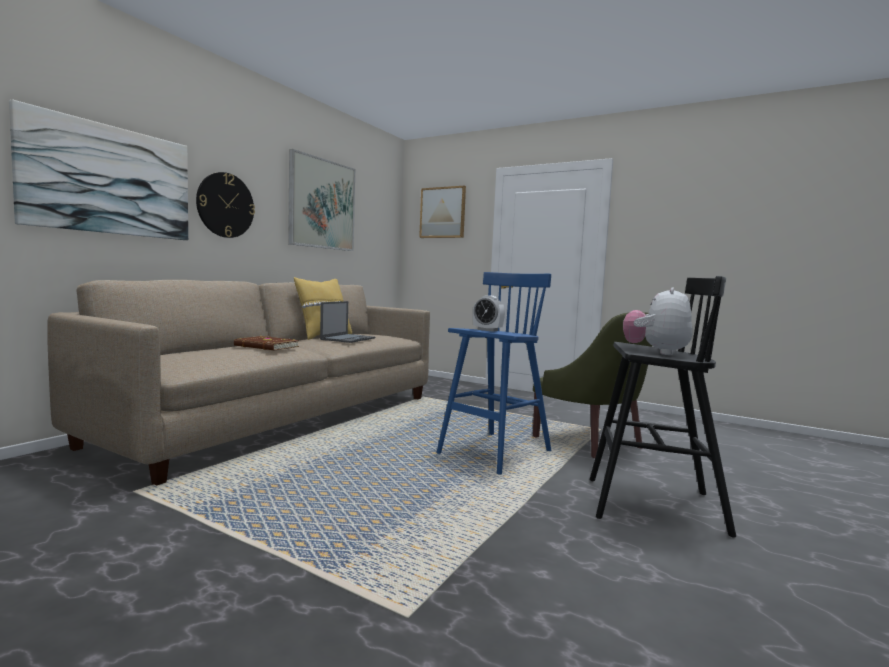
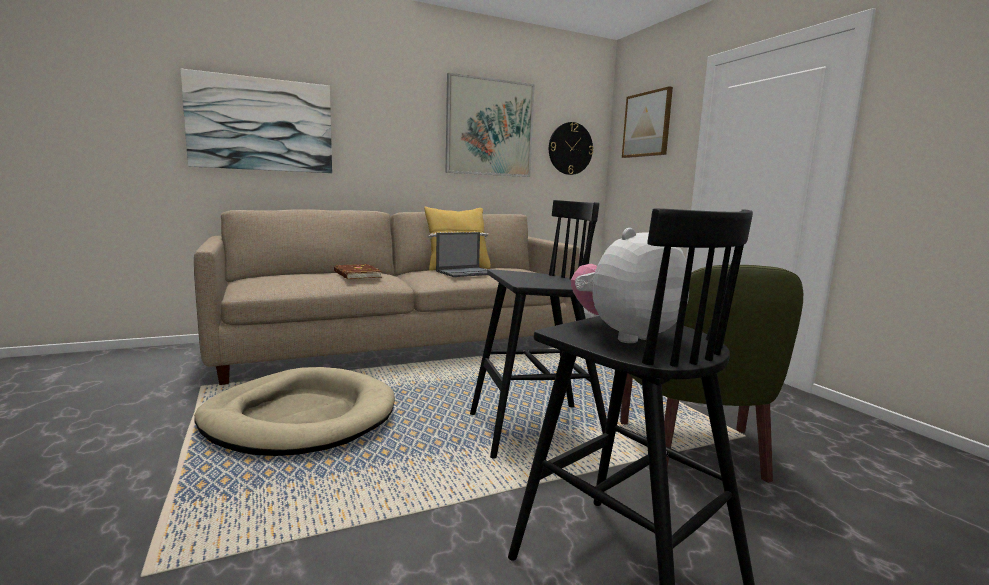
camera: 35 degrees right, 5 degrees up
(225, 205) = (373, 138): wall clock -> wall clock (570, 148)
(305, 489) = (300, 418): none -> beige dog bed
(487, 330) = (520, 276): alarm clock -> none
(493, 453) = (534, 430): blue stool -> black stool

